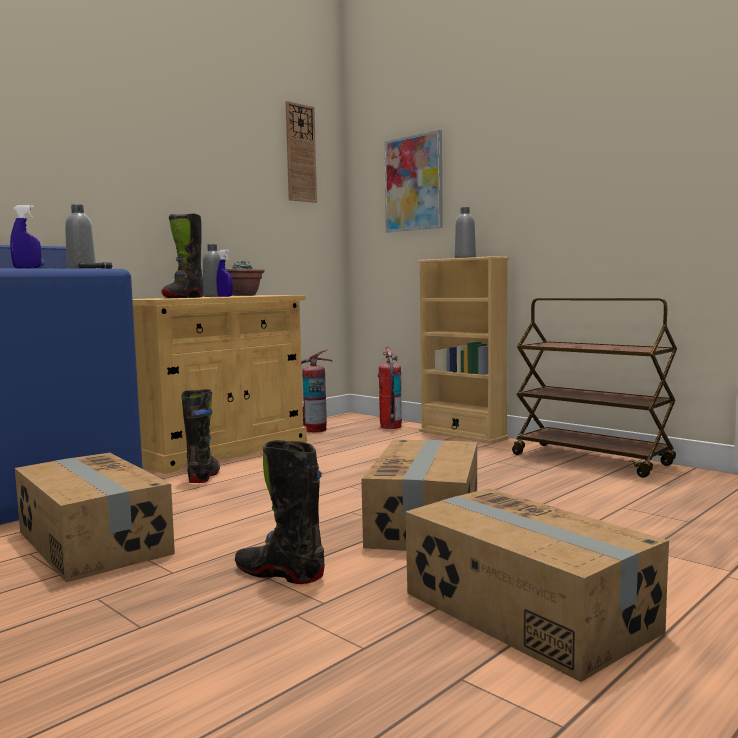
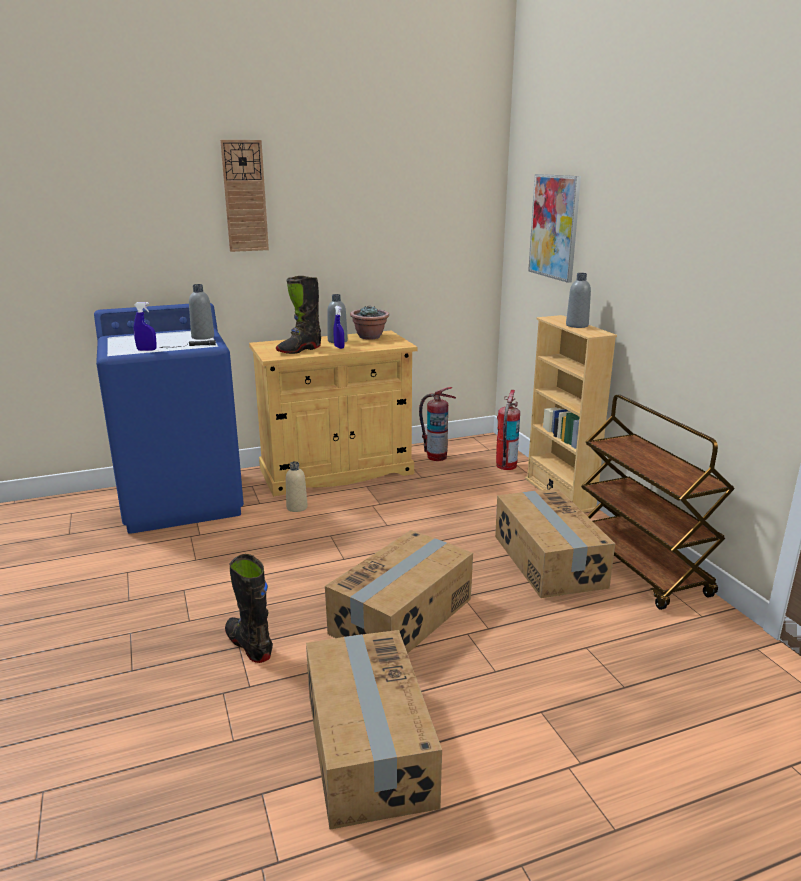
camera: 25 degrees right, 15 degrees up
(92, 543) = (168, 571): cardboard box -> cardboard box (547, 561)
(204, 476) = (297, 507): black boot -> beige bottle
(300, 153) = (451, 183): wall clock -> wall clock (245, 196)

